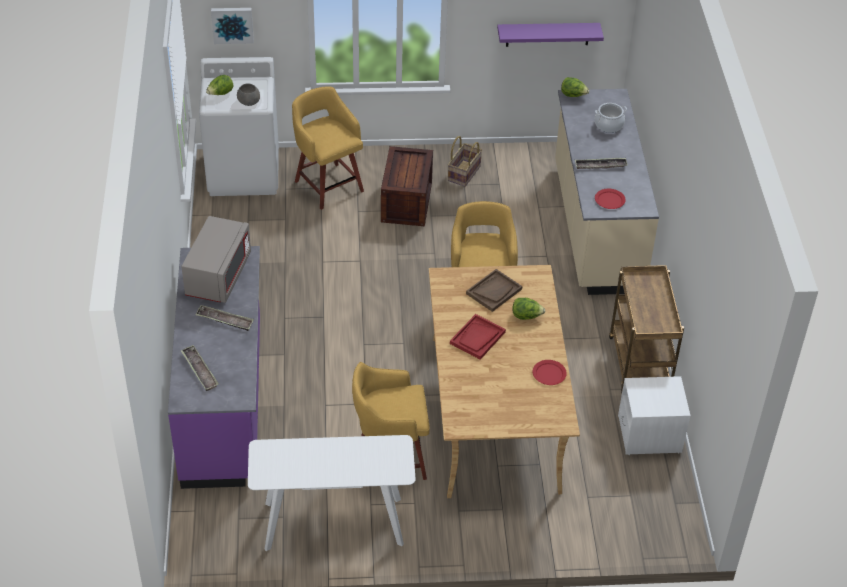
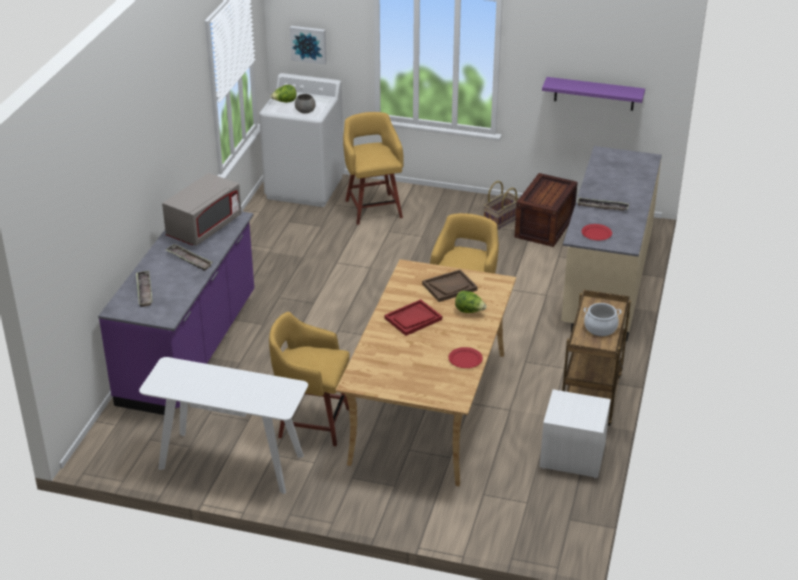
camera: 20 degrees right, 10 degrees down
(406, 201) = (437, 231): crate -> crate (545, 226)
(573, 95) = (606, 151): lettuce -> none
(608, 125) = (628, 178): cooking pot -> cooking pot (600, 328)

